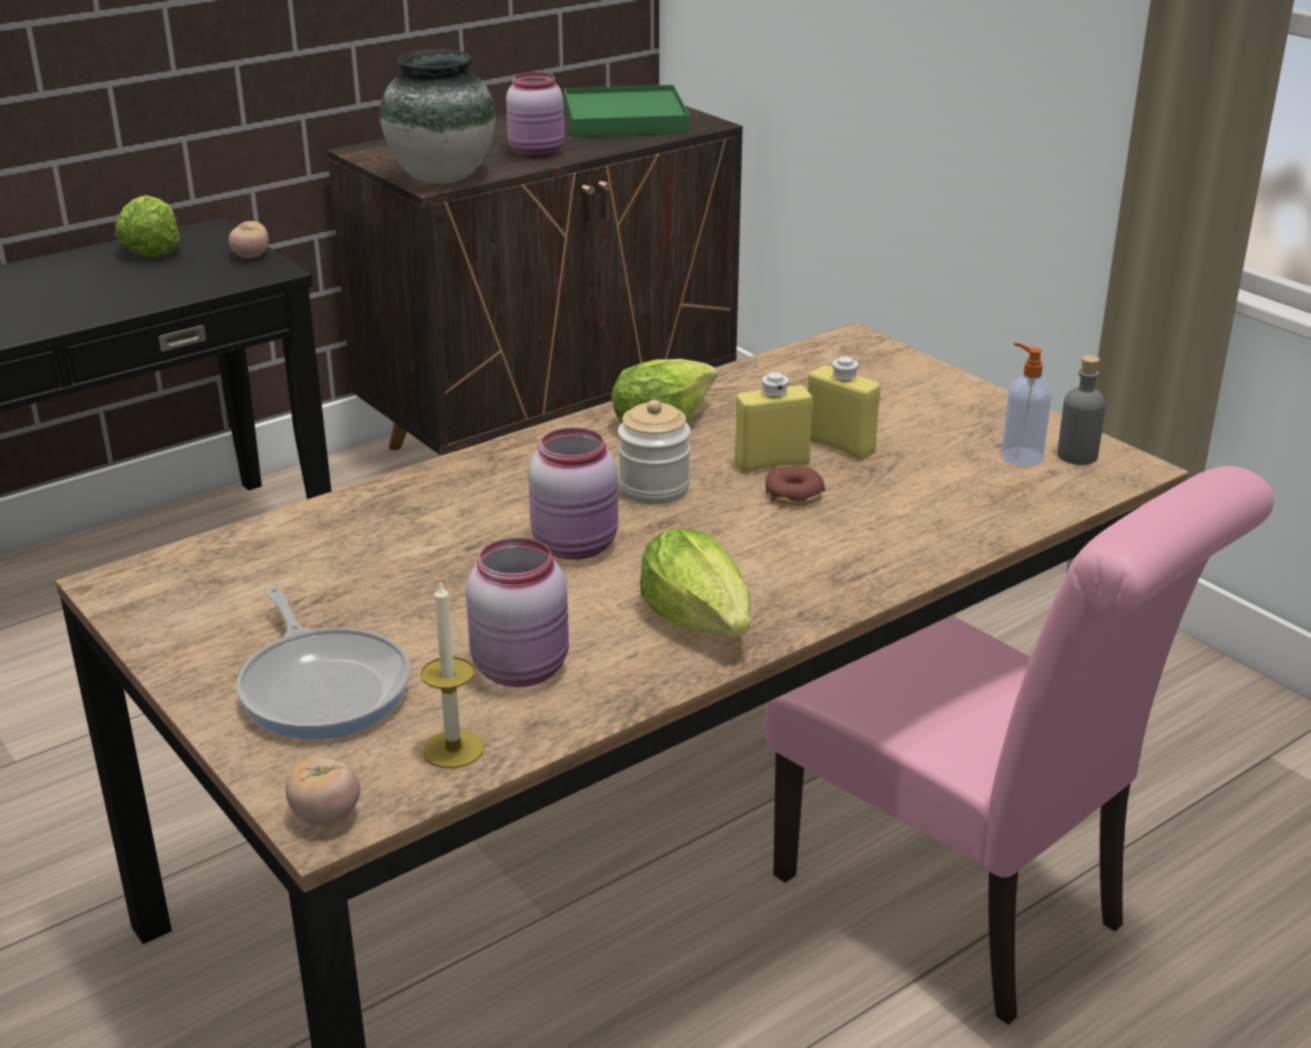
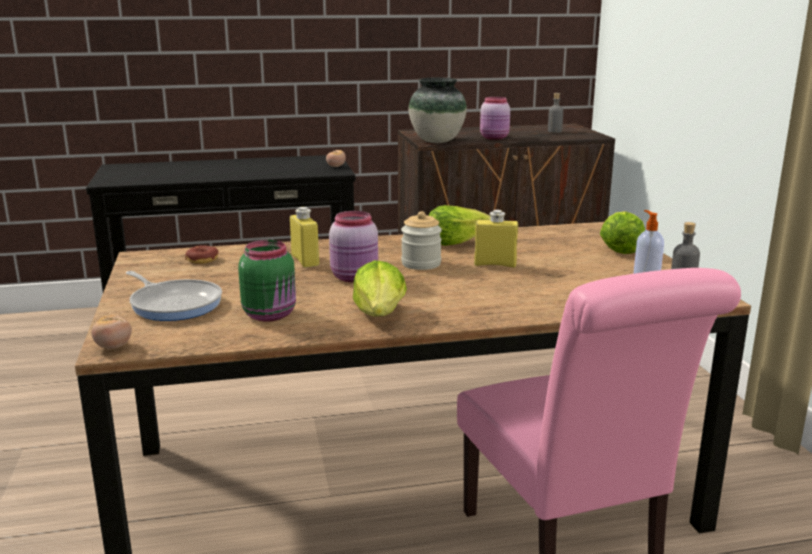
camera: 25 degrees right, 10 degrees down
(151, 248) = (297, 160): lettuce -> lettuce (620, 248)
(324, 687) = (174, 304): frying pan -> frying pan turned 45 degrees counterclockwise
(453, 749) = (200, 336): candle -> none
(523, 667) = (271, 315): pink jar -> green jar
(624, 119) = (554, 131): green tray -> grey bottle
(794, 495) = (492, 277): donut -> donut (202, 260)
(840, 446) = (541, 263): yellow bottle -> yellow bottle (305, 261)

